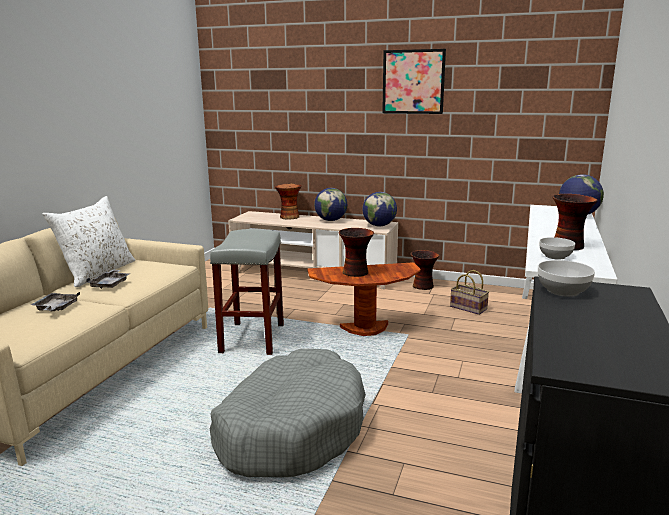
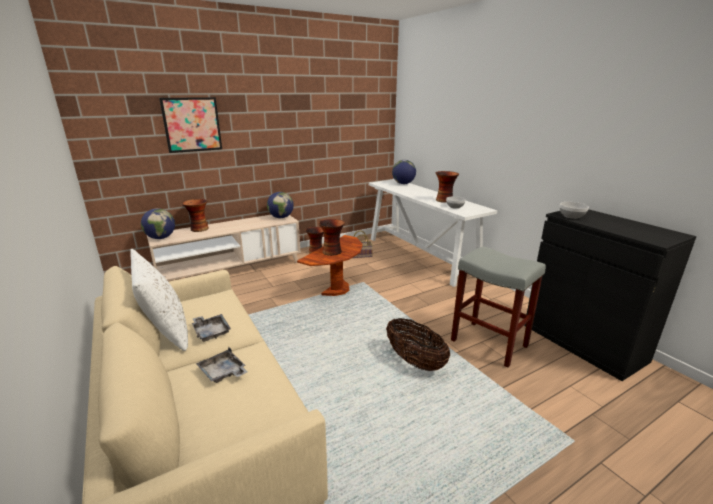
camera: 50 degrees left, 5 degrees up
(253, 339) = (286, 329): grey stool -> grey stool (490, 343)
(291, 429) = (415, 361): grey dog bed -> basket
(331, 220) = (239, 223): globe -> globe (161, 238)
(413, 82) = (285, 105): picture -> picture (192, 124)

